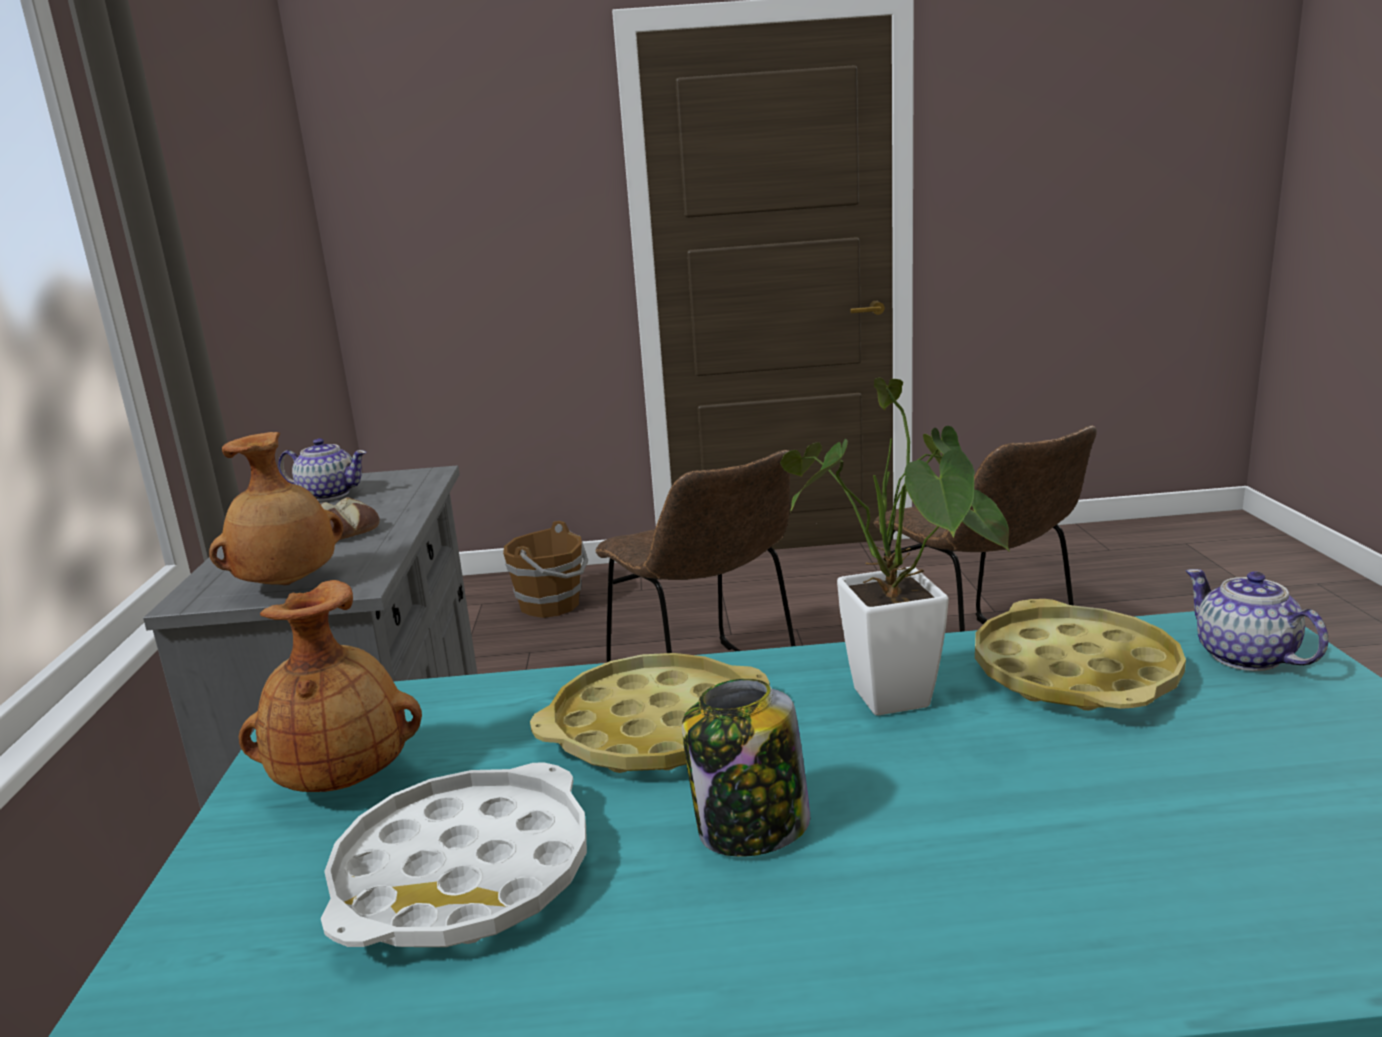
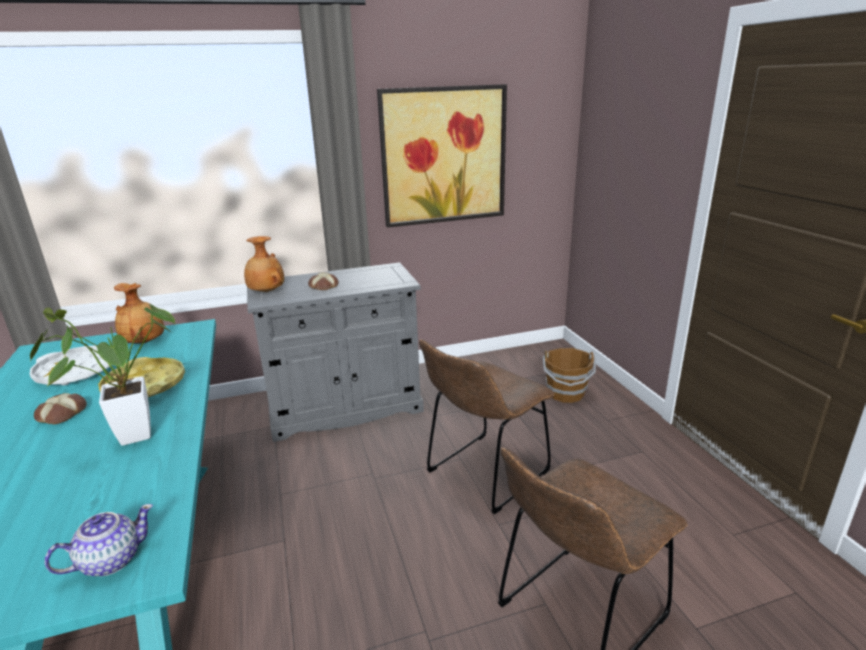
camera: 75 degrees right, 5 degrees up
(229, 251) = (443, 156): none -> picture
(328, 494) = (374, 272): teapot -> none
(750, 829) = (61, 413): jar -> bread
(1074, 673) = (129, 490): yellow tray -> none

